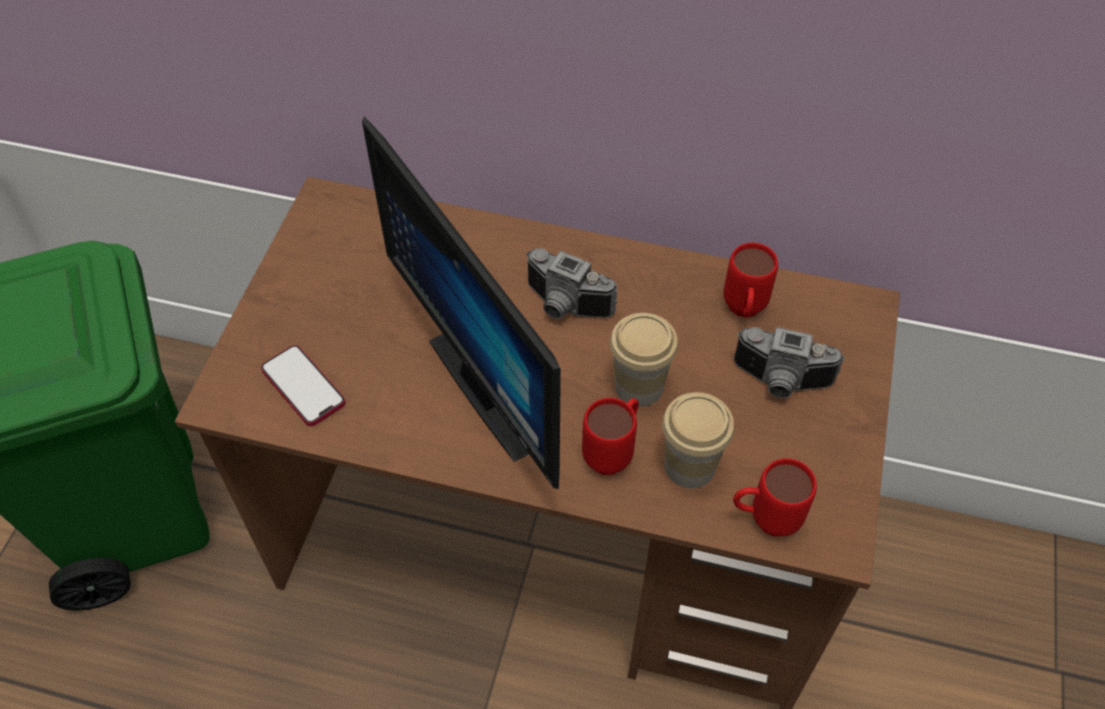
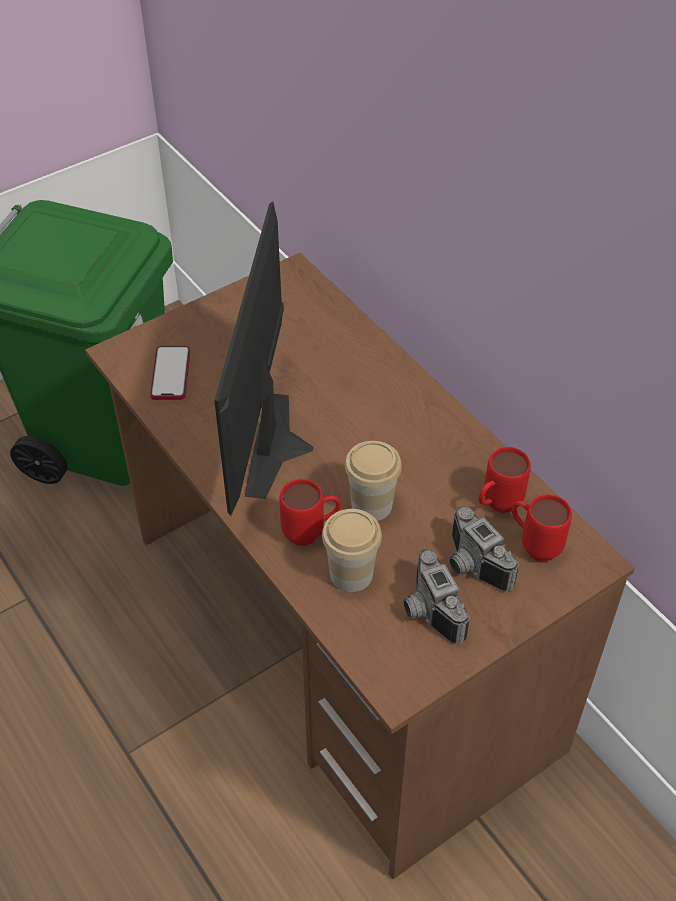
camera: 40 degrees right, 5 degrees down
(564, 307) = (375, 426): camera -> camera (427, 612)
(764, 520) = (363, 639): red mug -> red mug (533, 545)

